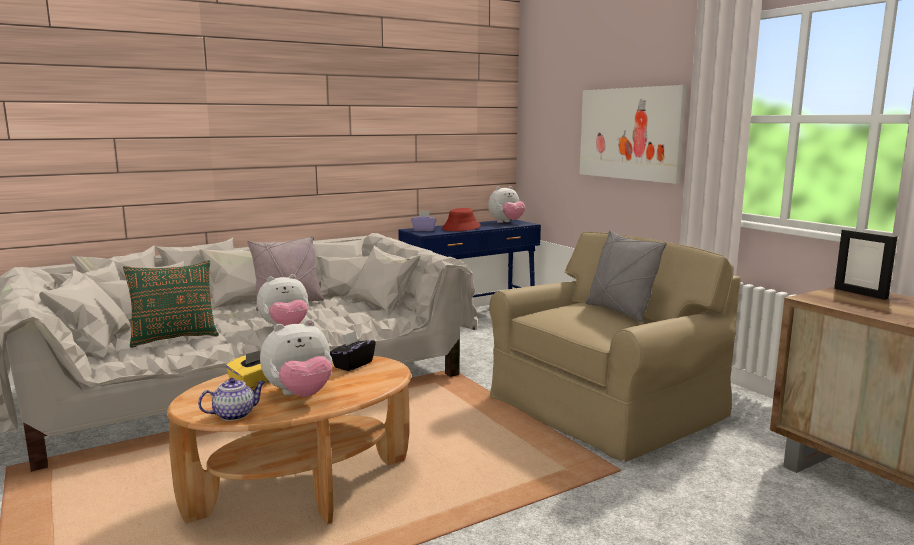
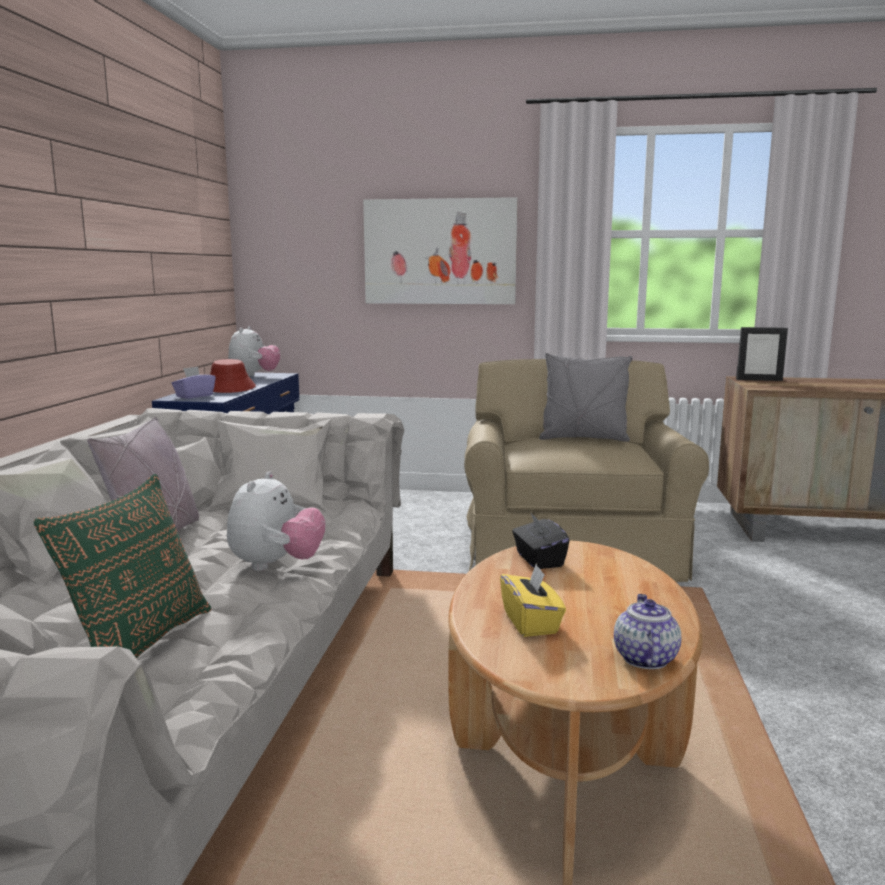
camera: 50 degrees left, 0 degrees up
(300, 395) = (613, 607): plush toy -> none

